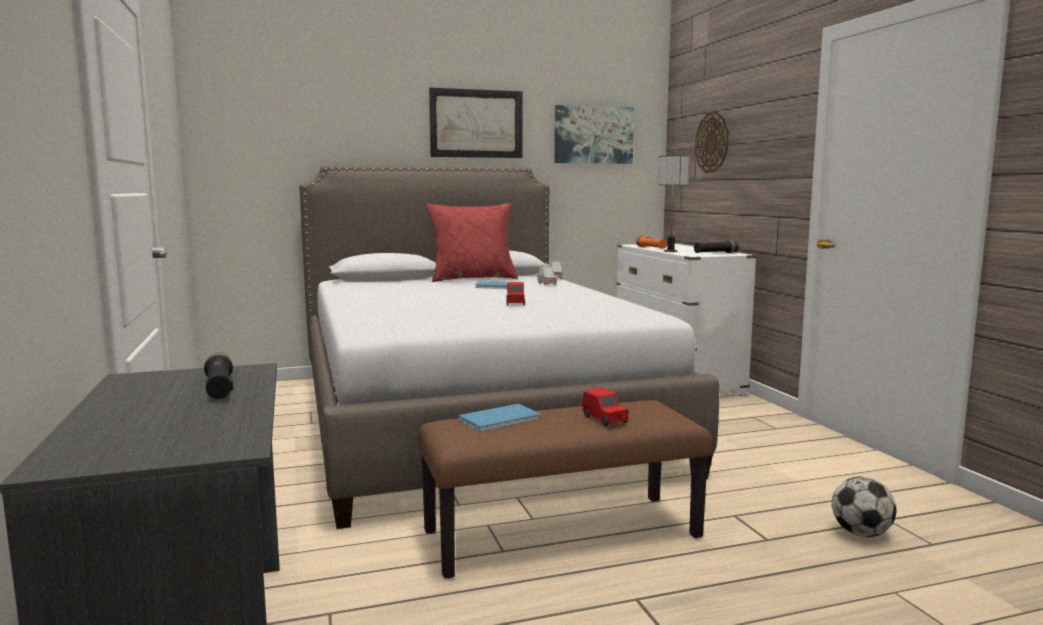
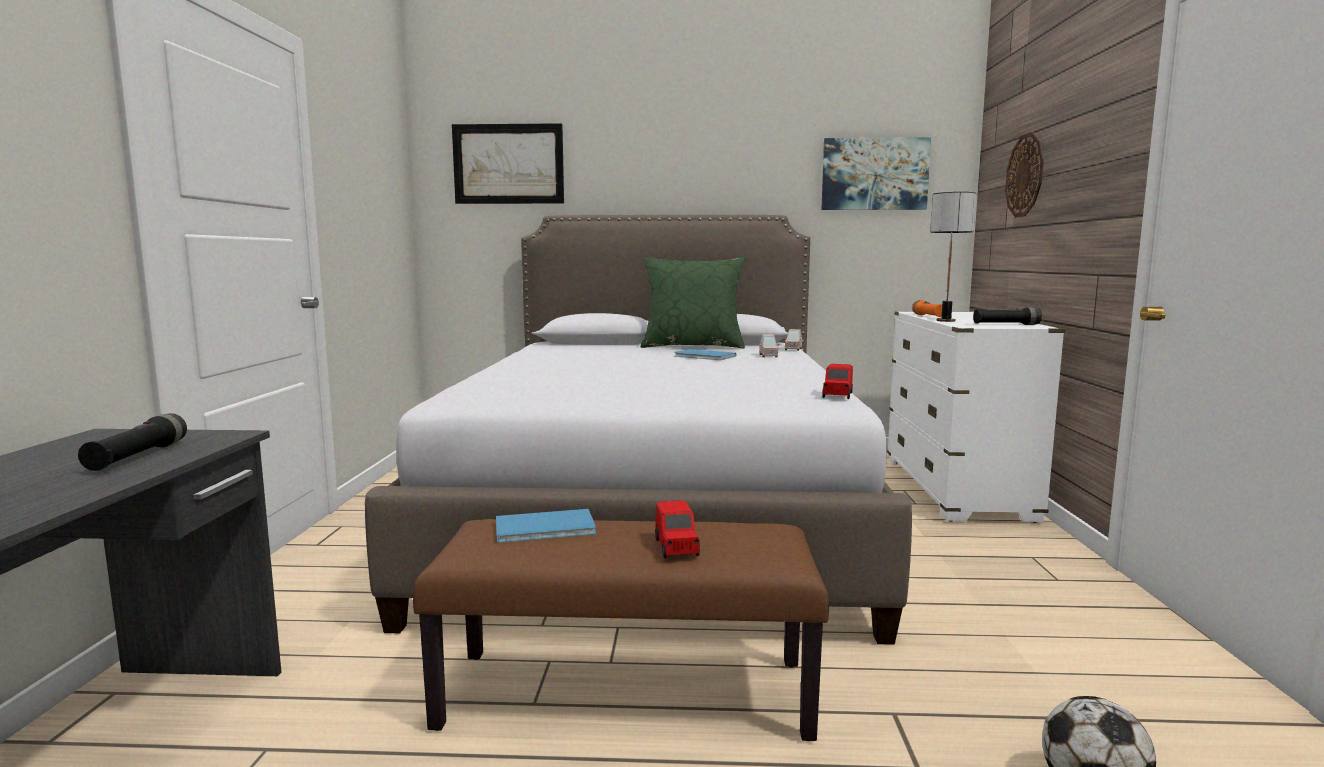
camera: 20 degrees right, 0 degrees up
(473, 278) = (693, 346): red pillow -> green pillow
(476, 123) = (724, 165): picture -> picture (508, 164)
(515, 303) = (682, 377): red toy car -> red toy car (837, 395)

